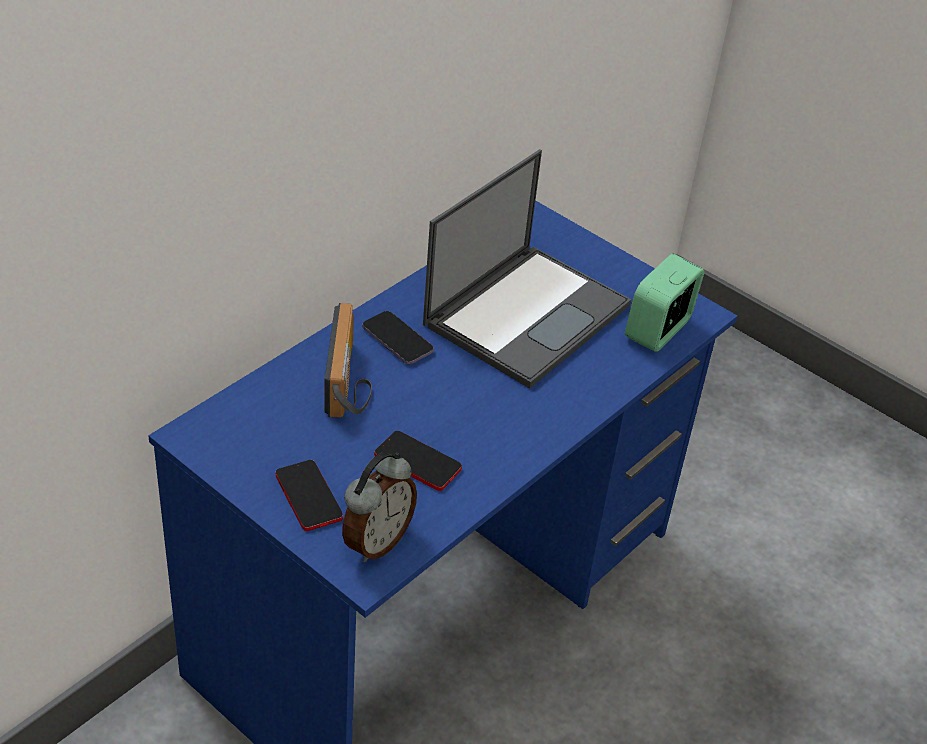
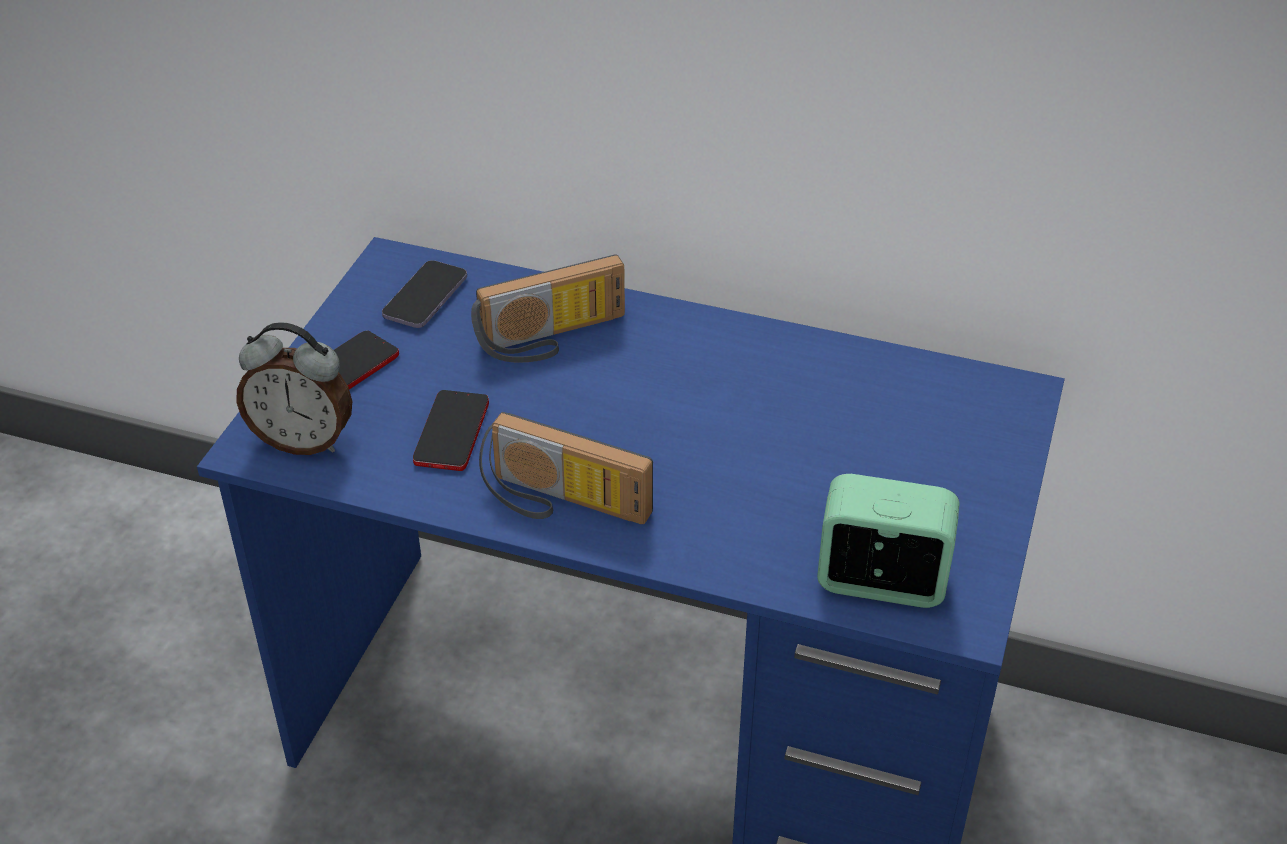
camera: 70 degrees right, 0 degrees up
(397, 340) = (656, 350): phone -> phone (425, 297)
(520, 433) = (560, 503): none -> radio
(528, 313) = (804, 443): laptop -> none

